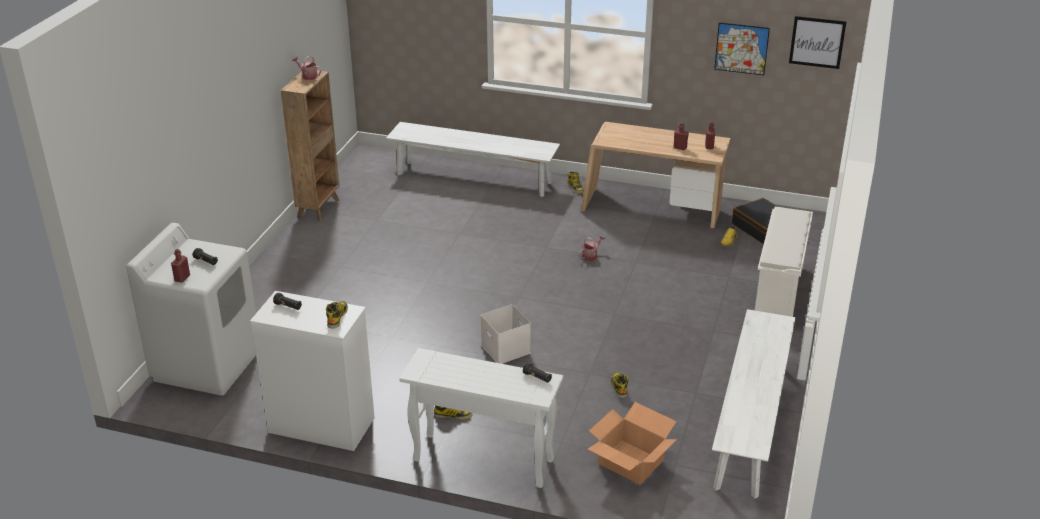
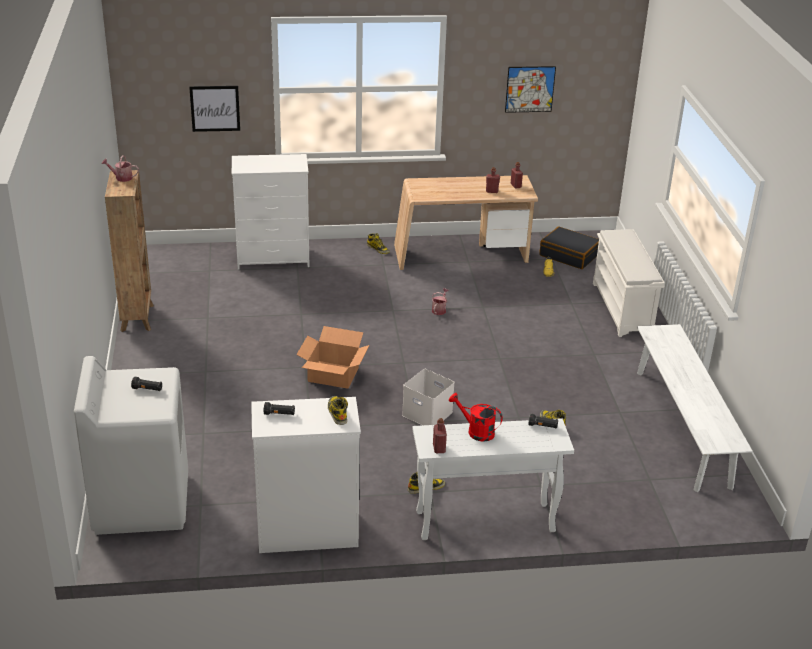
camera: 25 degrees left, 0 degrees up
(182, 278) = (137, 412): red bottle -> red bottle (439, 448)
(471, 367) = (476, 431): none -> red watering can
(473, 178) = (274, 258): white bench -> white dresser
(630, 462) = (612, 487): cardboard box -> cardboard box (333, 375)
(817, 42) = (598, 74): picture -> picture (215, 108)

